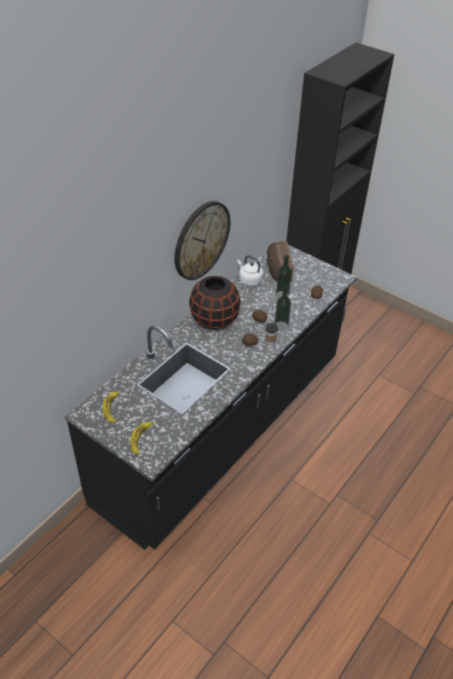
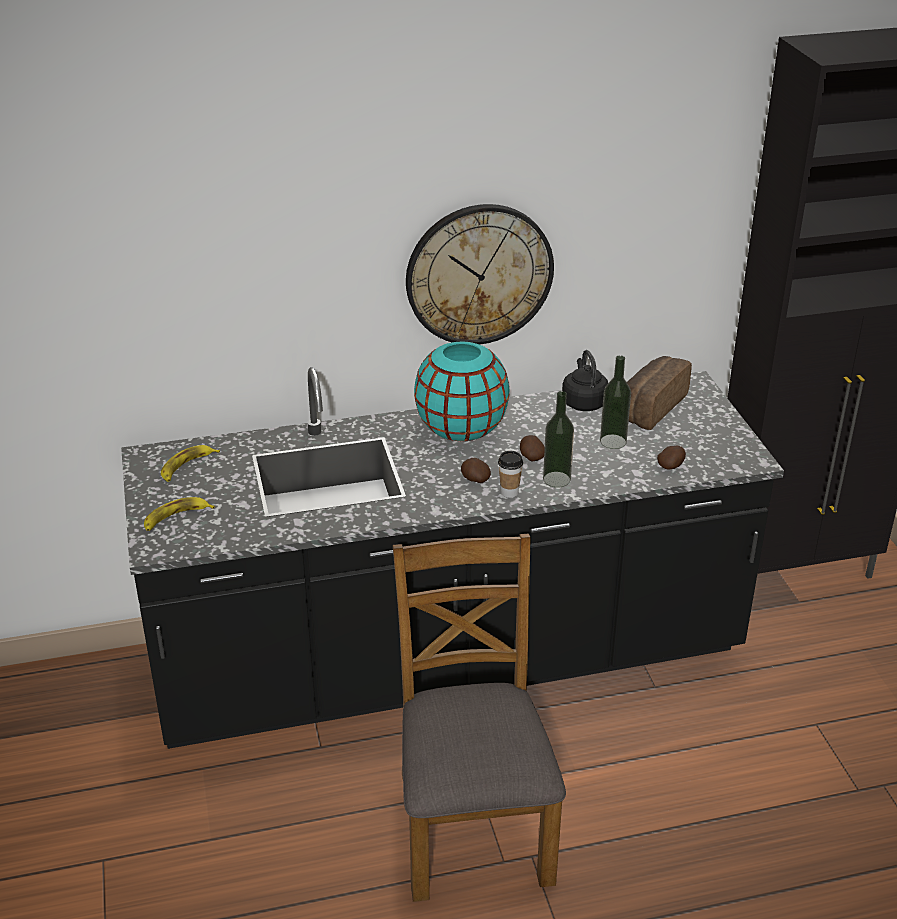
camera: 40 degrees right, 10 degrees down
(214, 320) = (461, 428): black vase -> turquoise vase
(249, 280) = (583, 402): white kettle -> black kettle
(303, 496) = (472, 824): none -> brown chair

